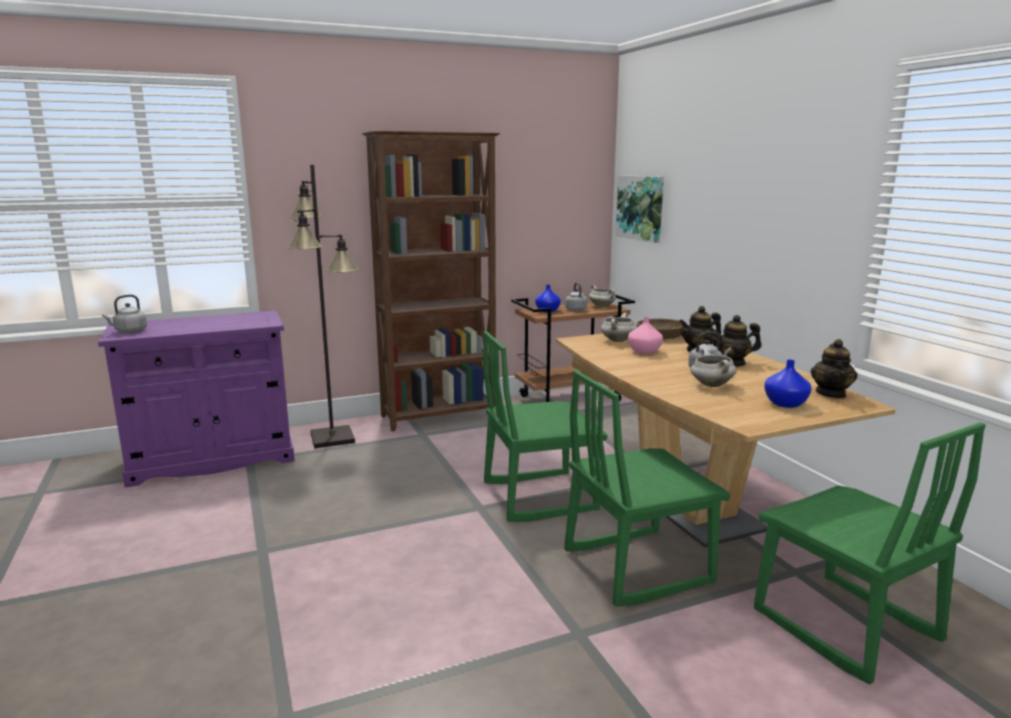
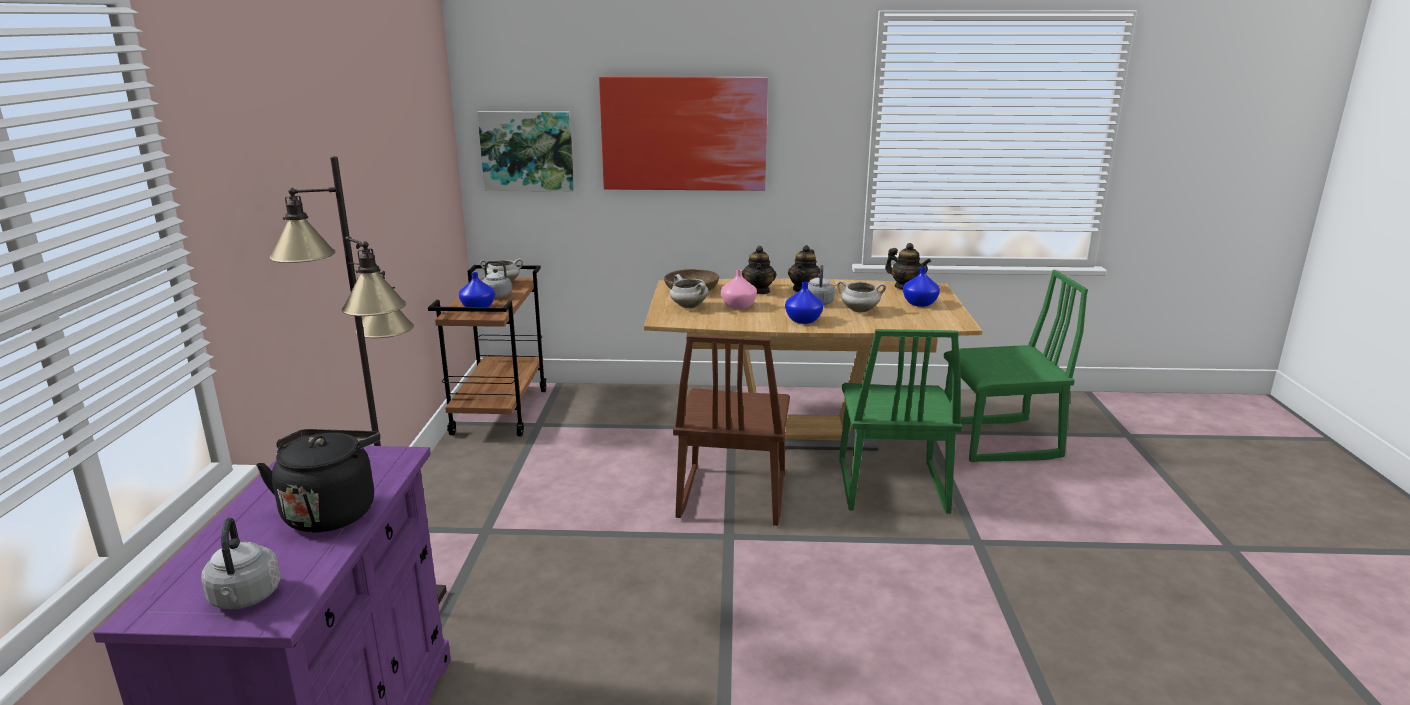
camera: 65 degrees left, 5 degrees up
(206, 326) = (331, 511): none -> black kettle
(440, 416) = (438, 505): brown bookcase -> none
(539, 496) = (731, 496): green chair -> brown chair
(645, 372) = (803, 320): none -> blue vase
(726, 199) = (684, 134): none -> picture

